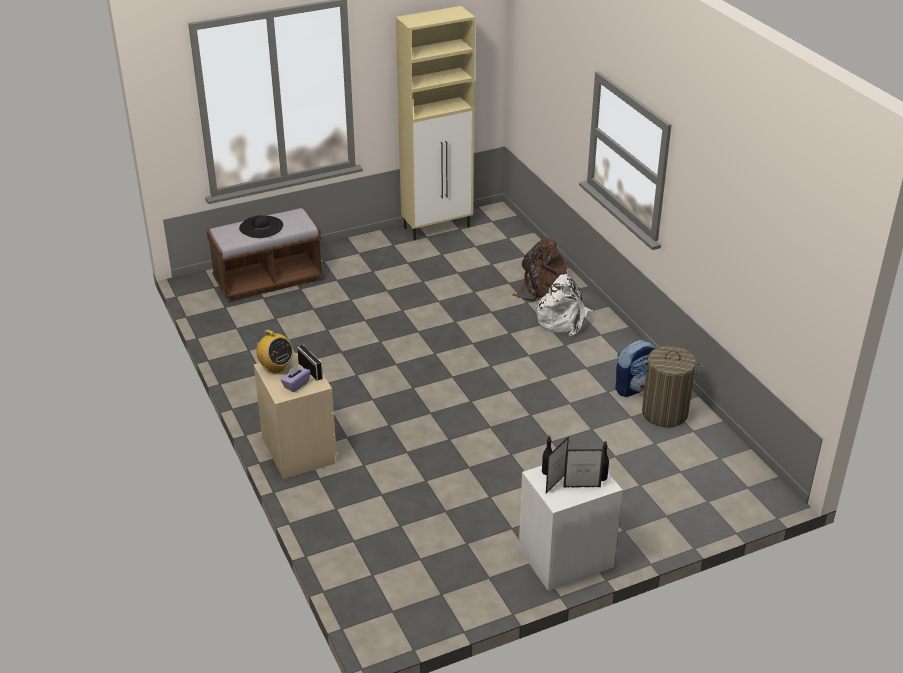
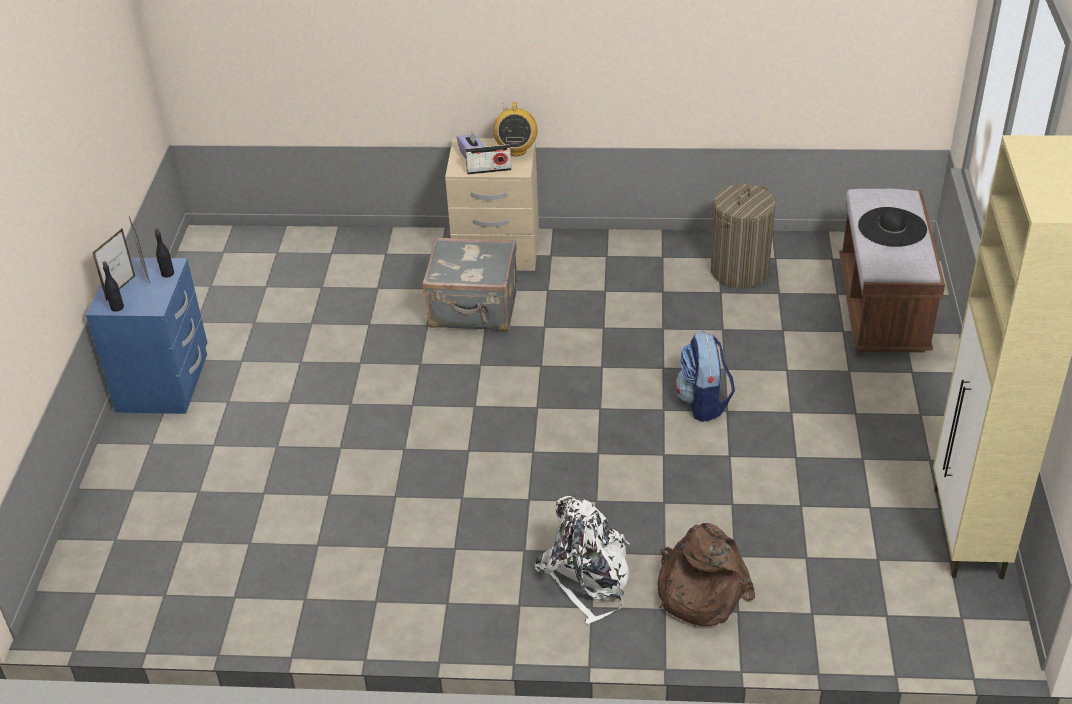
camera: 120 degrees right, 5 degrees up
(276, 367) = (516, 150): radio -> radio turned 75 degrees counterclockwise
(374, 436) = (474, 309): none -> grey suitcase
(565, 557) = (164, 383): white nightstand -> blue nightstand
(634, 387) = (370, 580): backpack -> backpack (703, 402)
(664, 413) = (293, 585): laundry basket -> laundry basket (739, 271)

